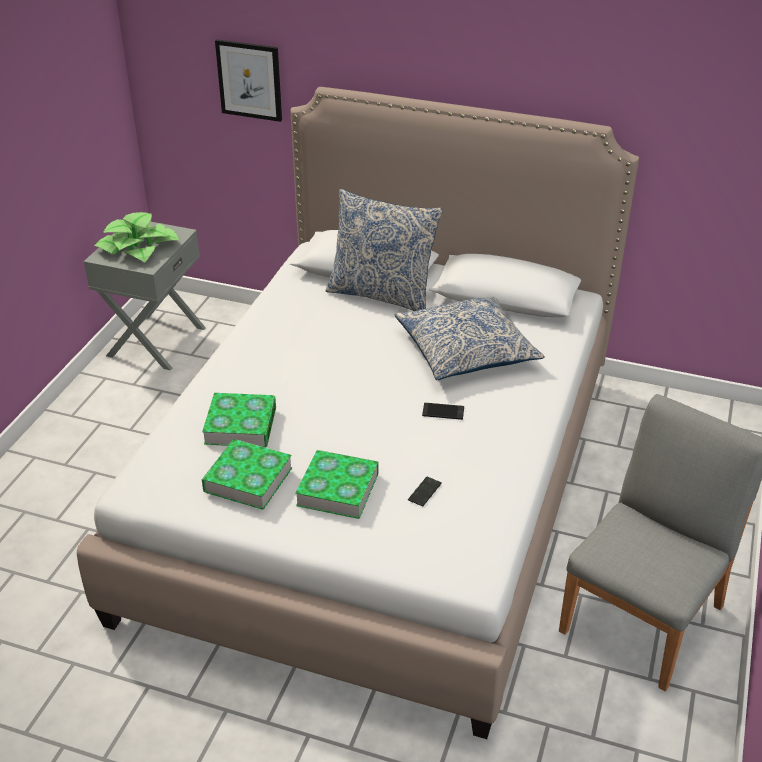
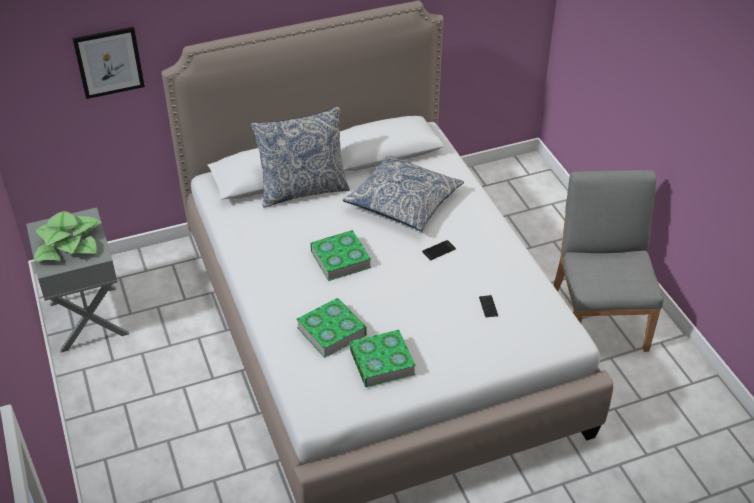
camera: 40 degrees left, 5 degrees up
(338, 489) = (439, 335): book -> book (340, 259)

